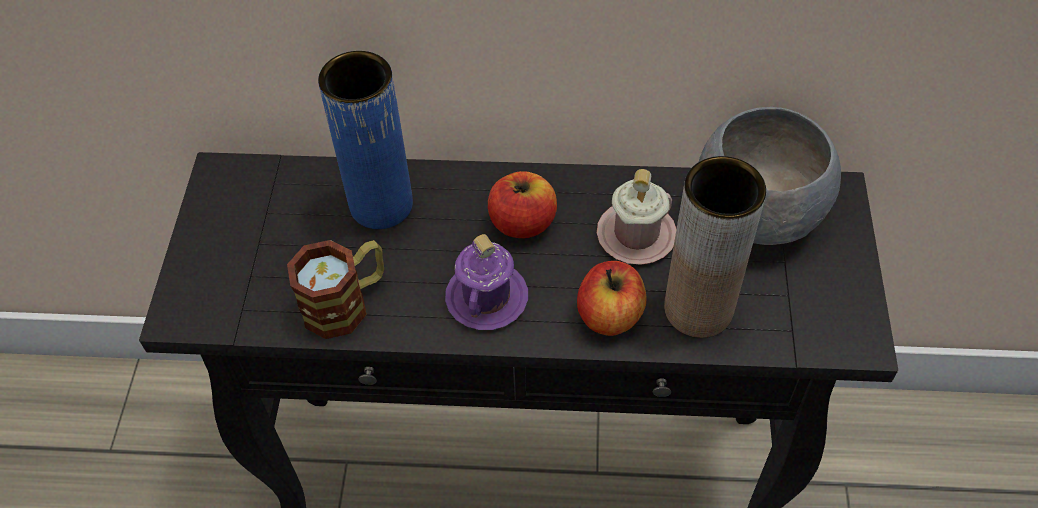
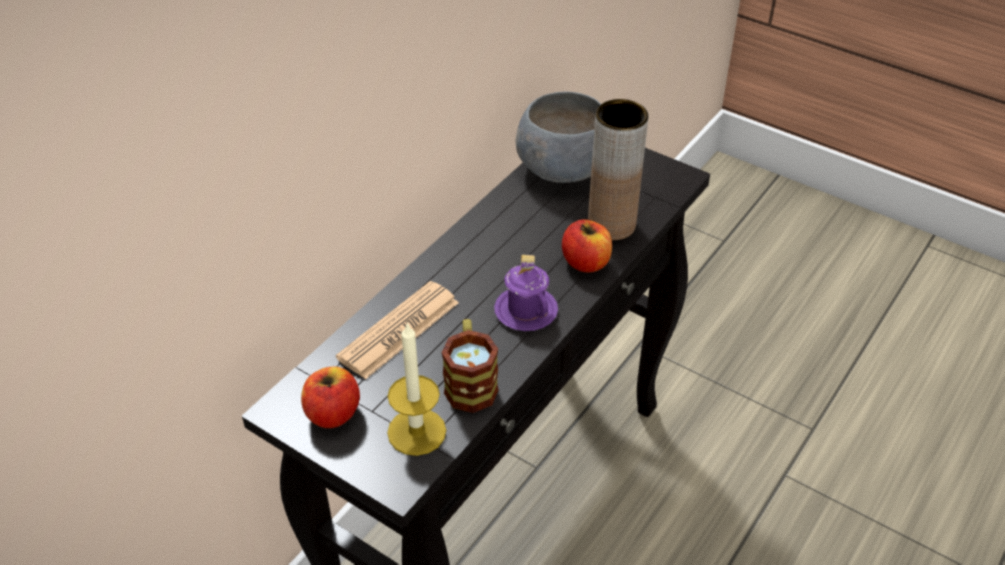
camera: 60 degrees left, 10 degrees down
(251, 293) = (416, 431): none -> candle
(381, 205) = (399, 330): blue vase -> newspaper
(522, 223) = (480, 269): apple -> apple (332, 413)
(636, 235) = (535, 224): pink mug -> none

